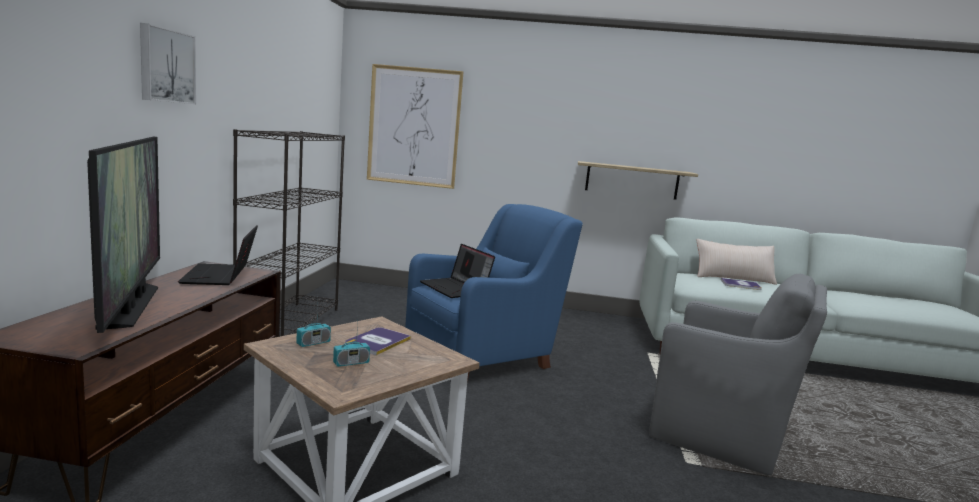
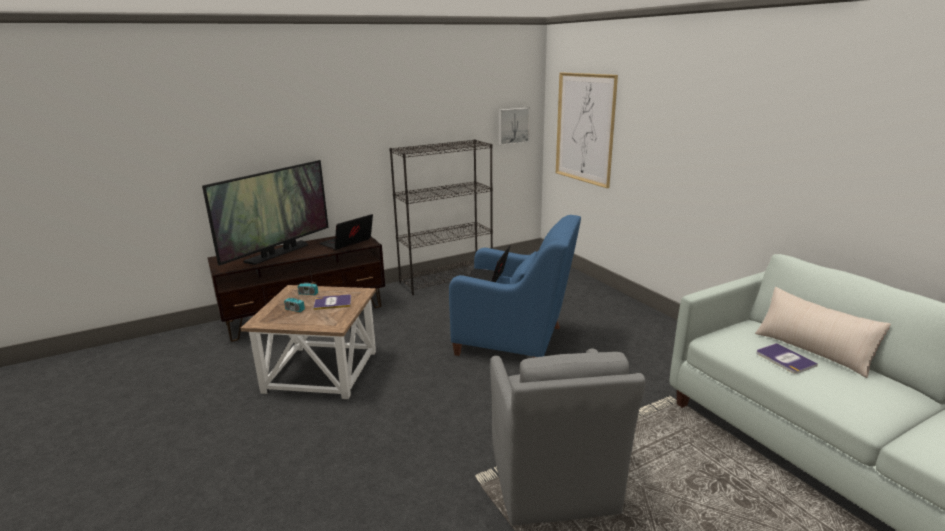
camera: 55 degrees right, 10 degrees up
(166, 66) = (327, 118): picture -> picture (513, 126)
(632, 180) = (761, 199): shelf -> none

